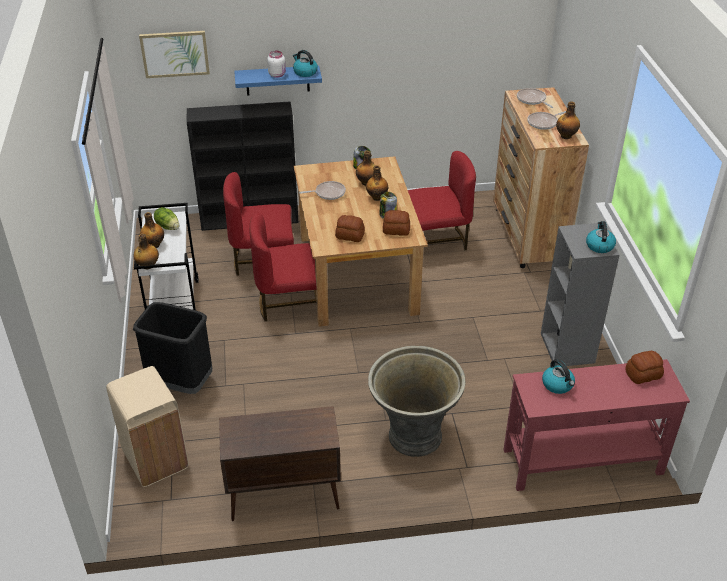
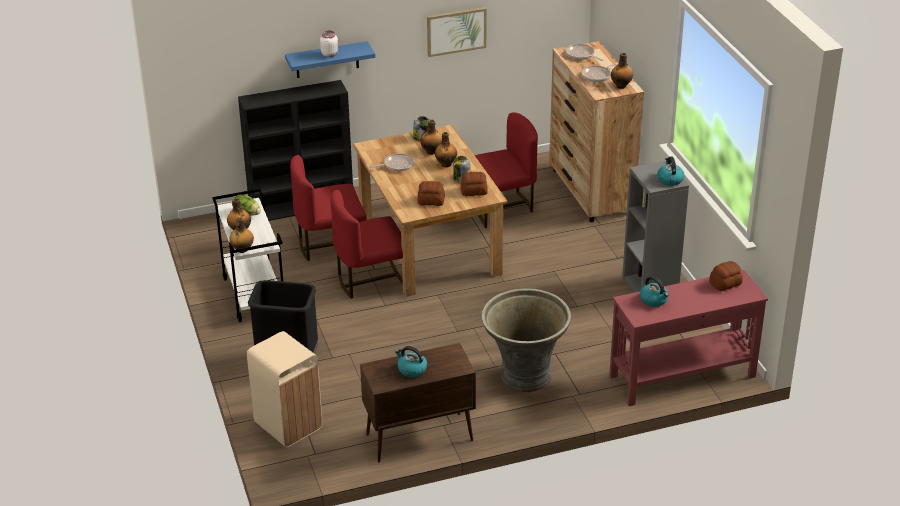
camera: 10 degrees left, 5 degrees down
(175, 53) = (227, 43): picture -> picture (456, 31)
(305, 72) = (356, 49): kettle -> kettle (411, 369)

